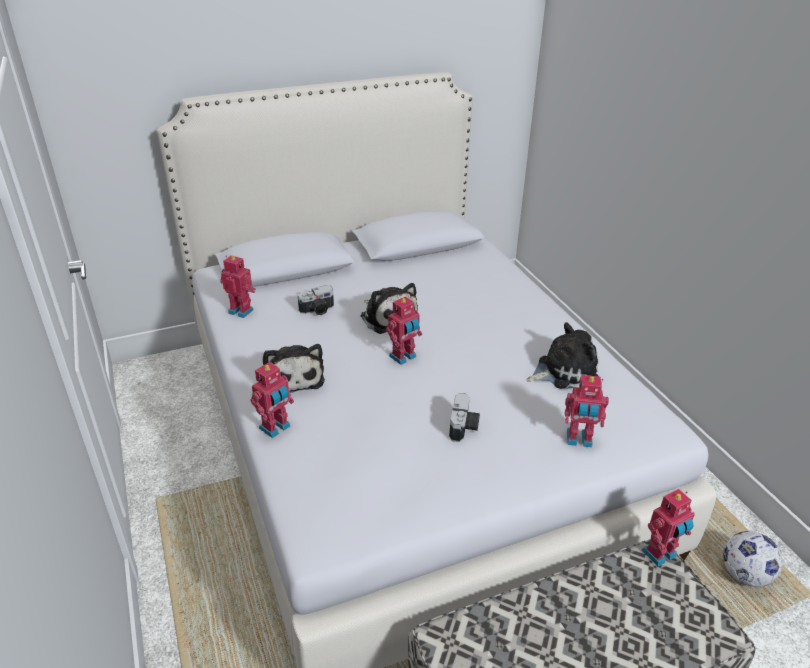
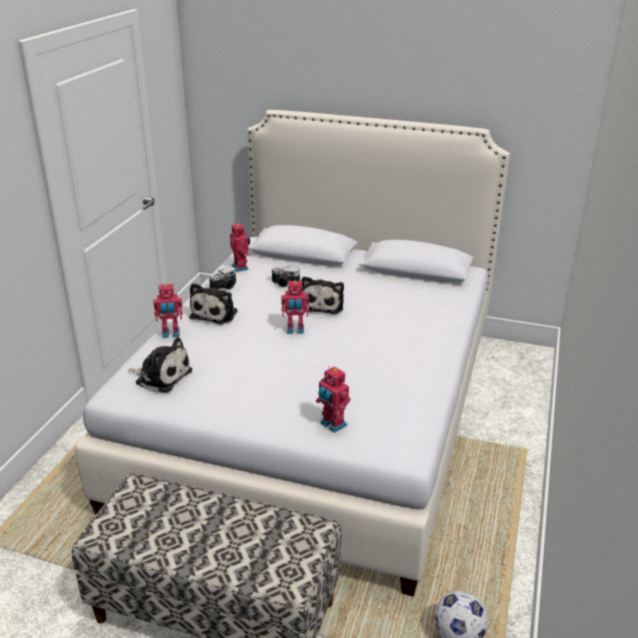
camera: 40 degrees right, 5 degrees down
(464, 427) = (271, 383): camera -> camera (225, 287)
(564, 371) = (391, 385): plush toy -> plush toy (161, 376)
(660, 554) = (321, 529): toy robot -> none

